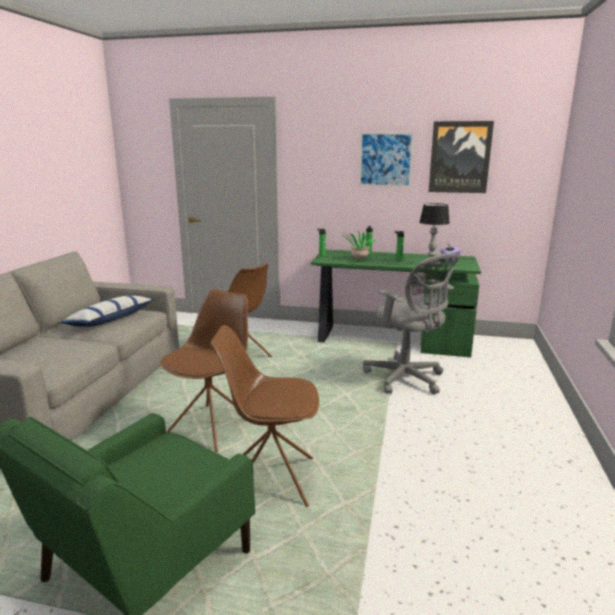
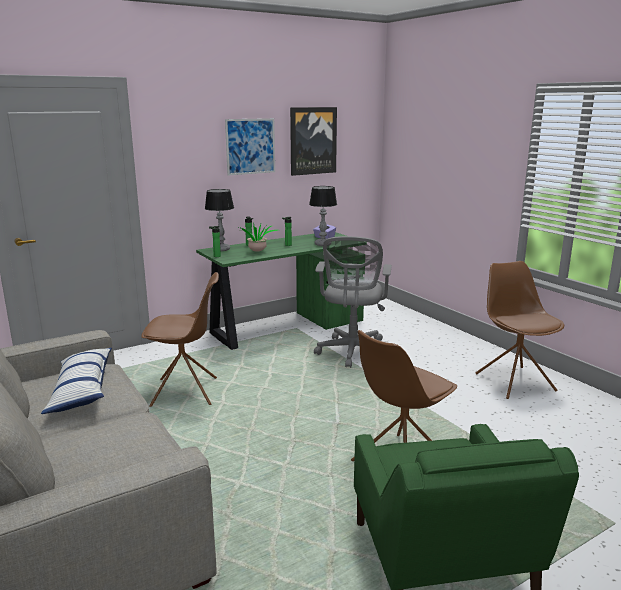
camera: 45 degrees left, 0 degrees up
(213, 427) = (285, 455): brown chair -> brown chair (514, 381)
(338, 252) = (221, 249): none -> table lamp
(406, 379) = (352, 352): grey office chair -> grey office chair turned 90 degrees clockwise

